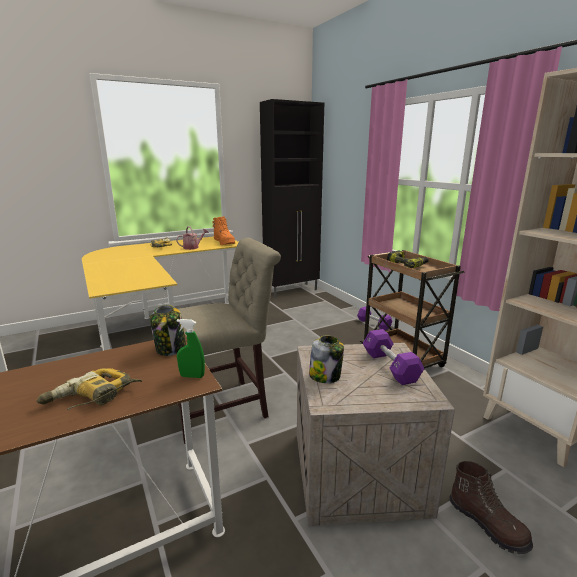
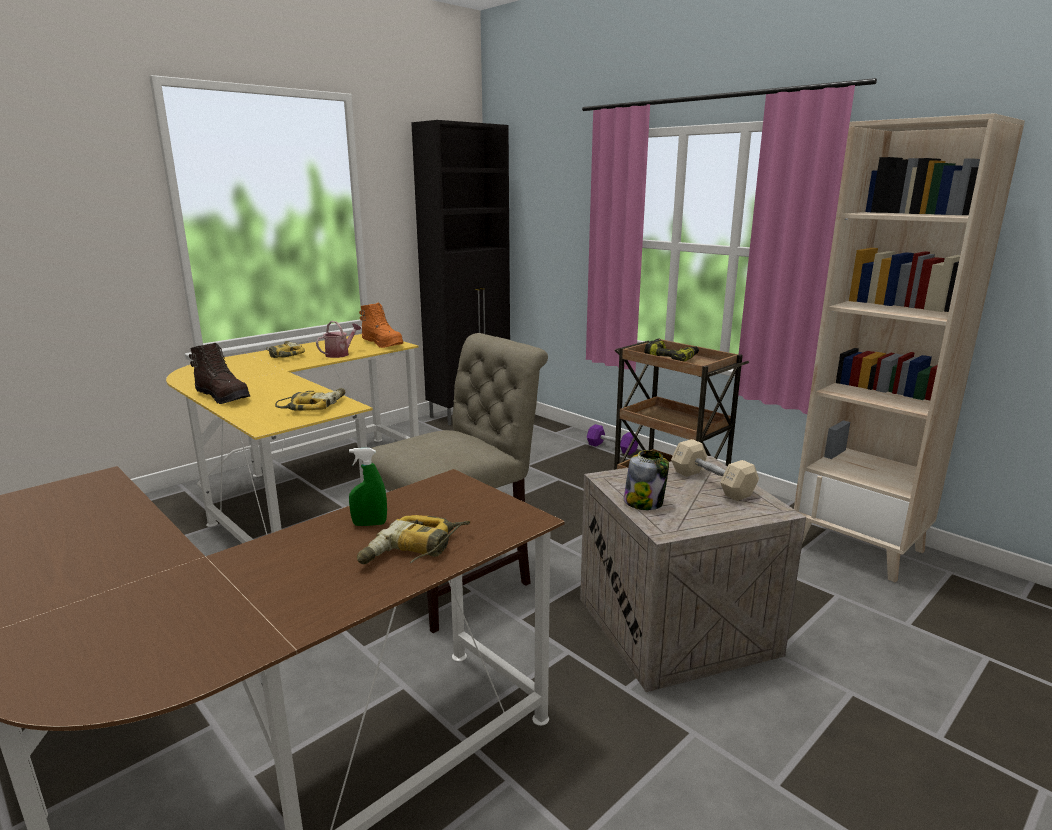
camera: 15 degrees left, 0 degrees up
(143, 279) = (313, 406): none -> power drill
(171, 348) = (455, 488): jar -> none
(192, 376) = (516, 513): green spray bottle -> green spray bottle (369, 524)
(390, 366) = (711, 483): purple dumbbell -> beige dumbbell
(487, 524) = (839, 651): brown boot -> brown boot (223, 397)

